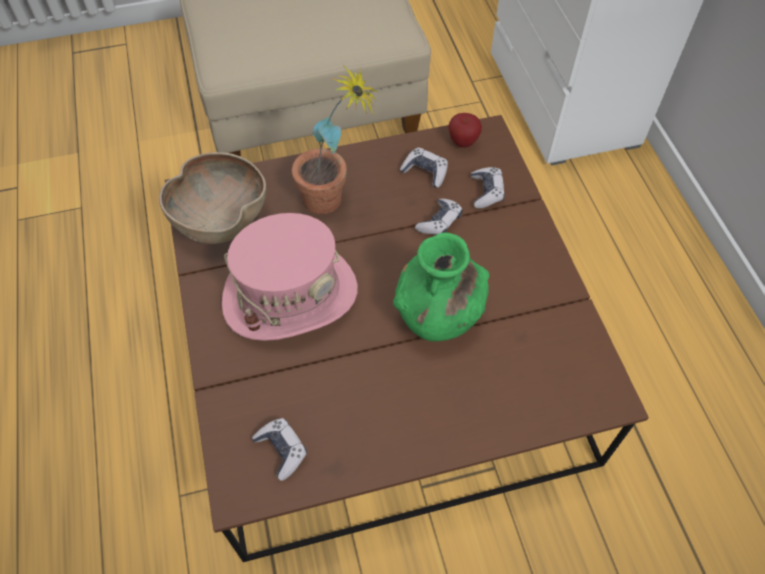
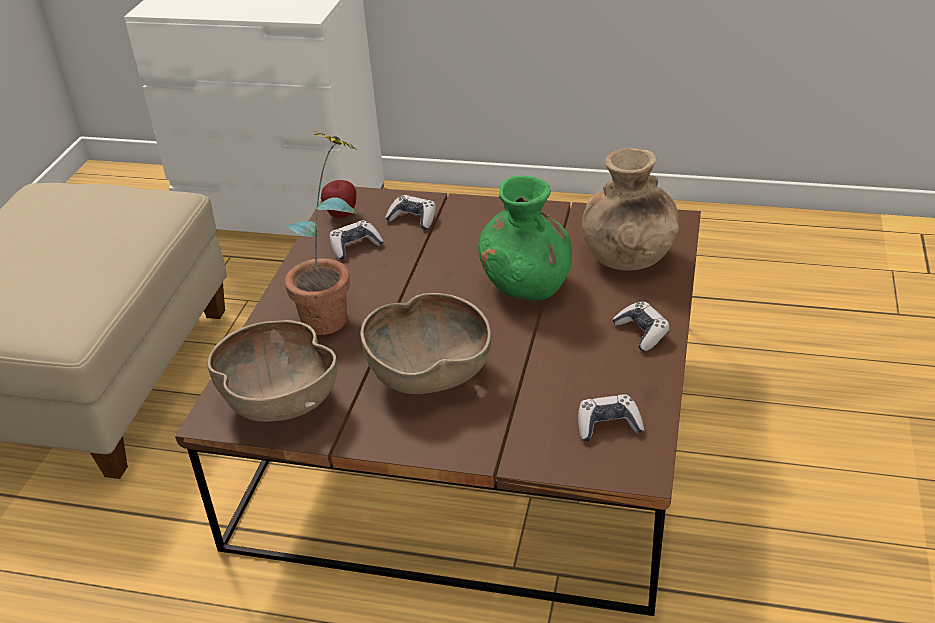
camera: 60 degrees left, 20 degrees down
(290, 295) = (429, 374): pink hat -> brown bowl
(439, 222) = (423, 255): game controller -> game controller (642, 332)
(527, 379) = (628, 257): none -> brown vase

